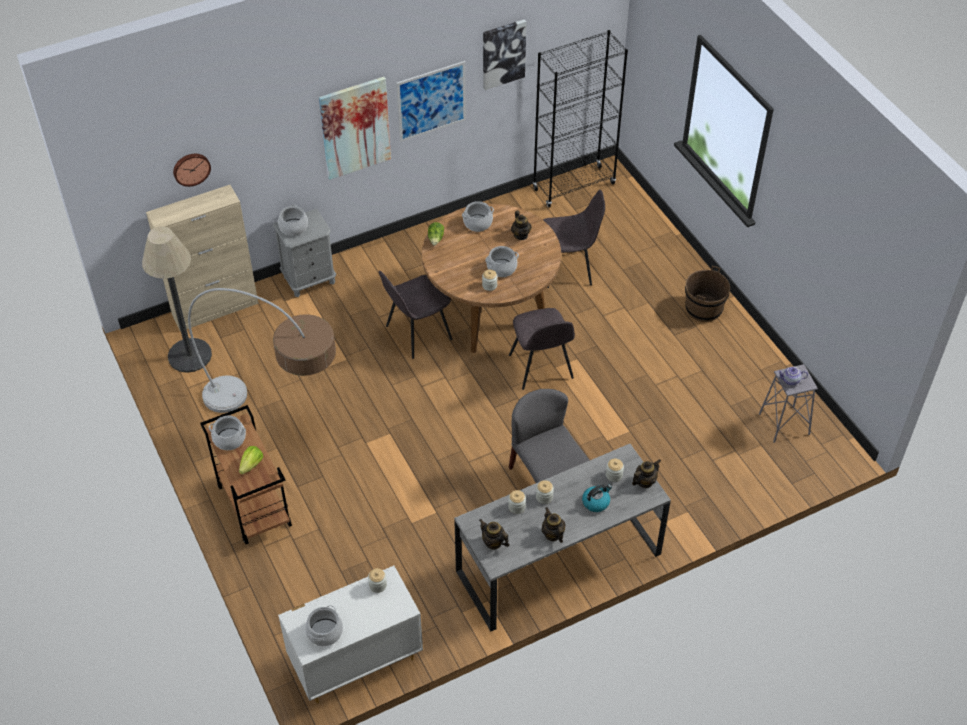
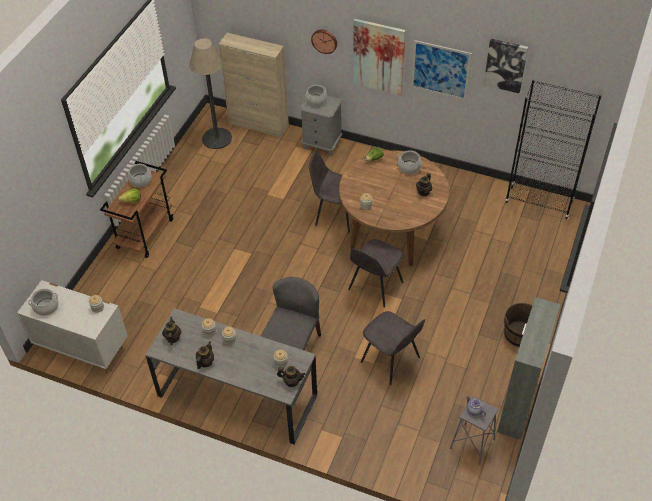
camera: 50 degrees right, 0 degrees up
(191, 168) = (260, 20): wall clock -> wall clock (324, 40)
(278, 415) = (215, 200): floor lamp -> none
(501, 268) = (386, 201): cooking pot -> none
(568, 268) = (468, 245): grey chair -> grey chair (391, 361)
(596, 502) = (251, 367): kettle -> none
(774, 364) = (517, 405): none -> grey cabinet

